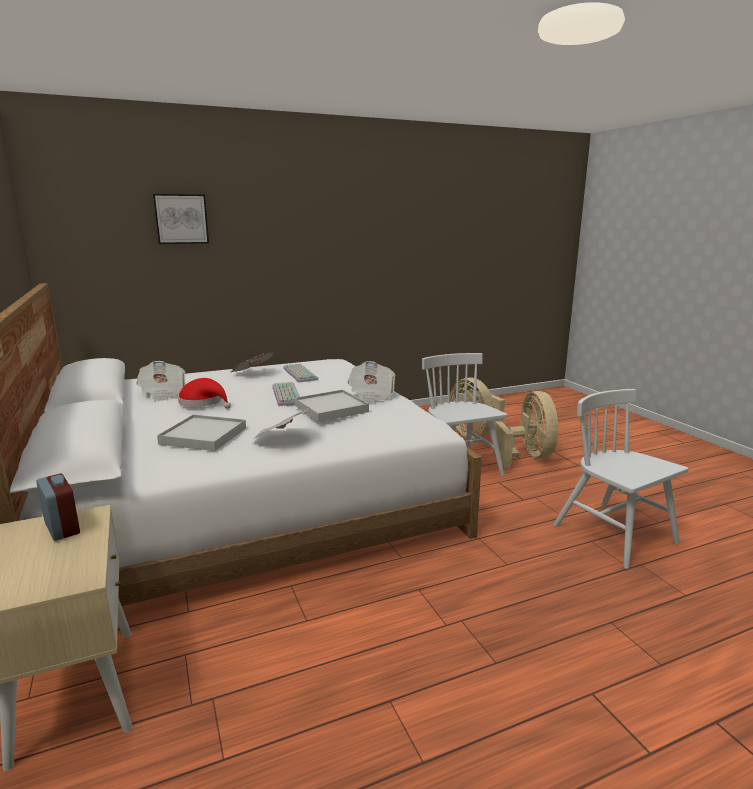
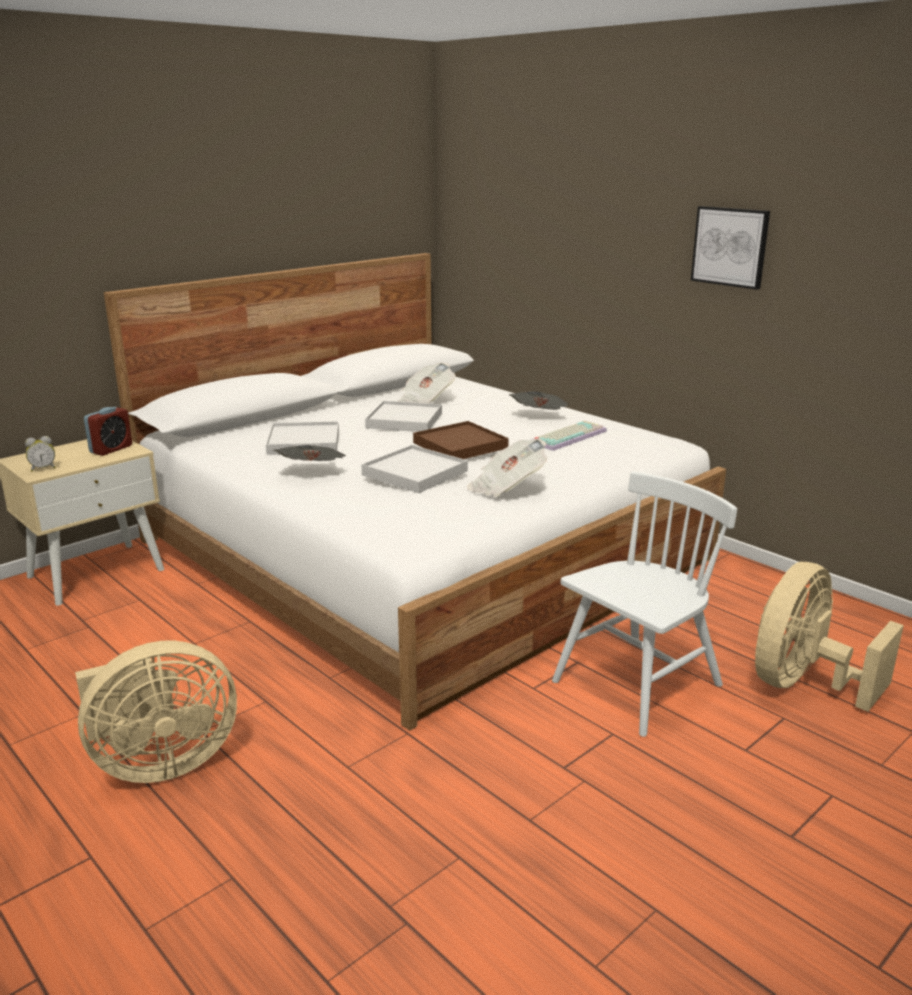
camera: 70 degrees right, 5 degrees up
(65, 575) = (43, 468): none -> alarm clock
(181, 219) = (561, 190): picture -> picture (730, 246)
(203, 402) = (404, 420): red hat -> white tray
(285, 395) = (460, 445): keyboard -> brown tray
(528, 457) = (763, 760): beige fan -> beige fan (160, 763)
(614, 535) = (497, 889): white chair -> none

